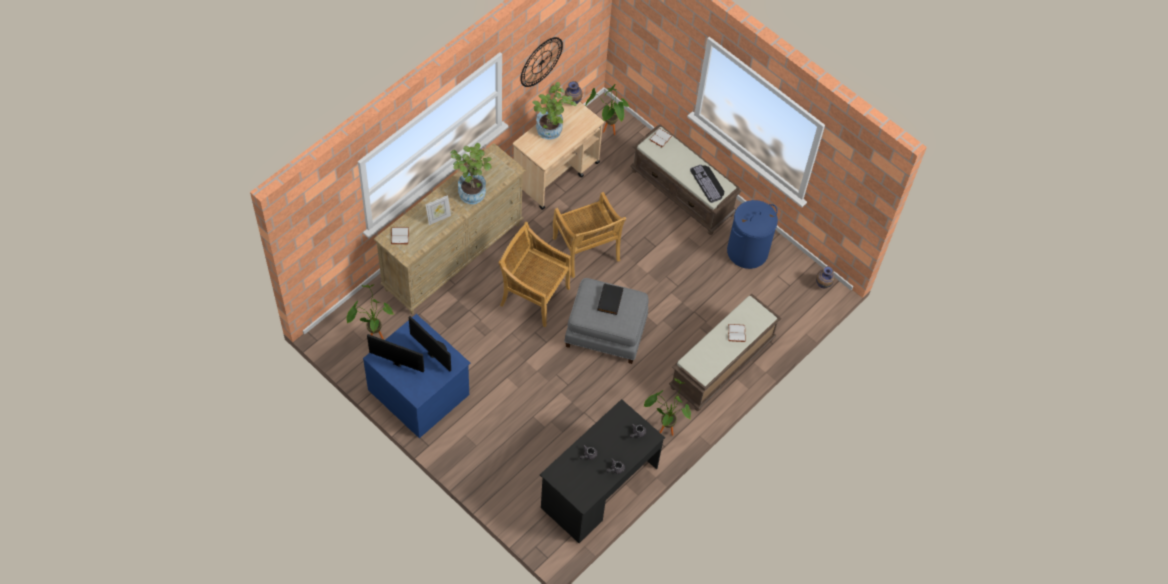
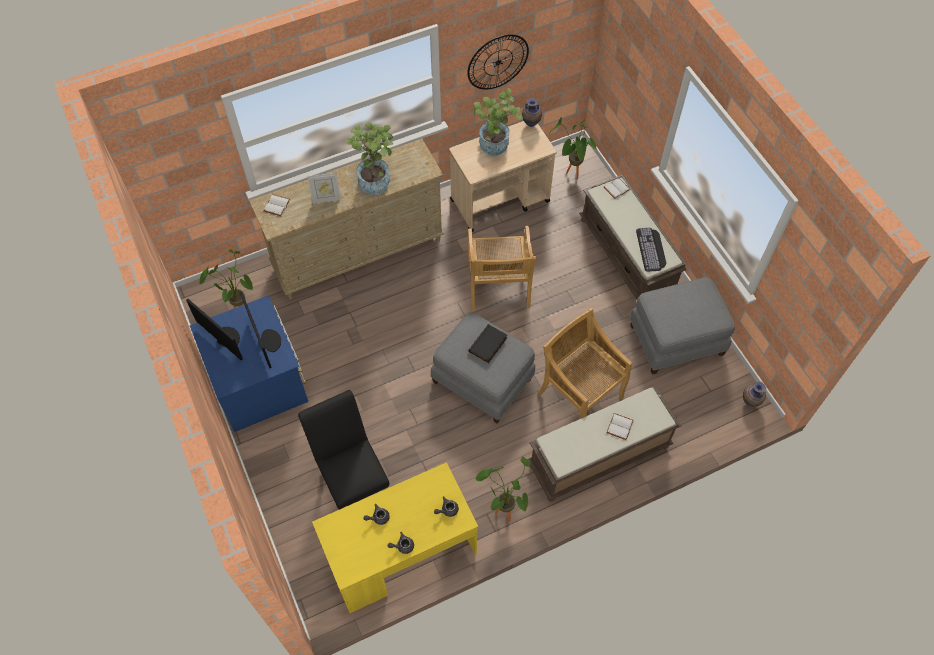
camera: 25 degrees right, 0 degrees up
(533, 296) = (422, 318): beige chair -> beige chair (579, 394)
(537, 445) = (354, 481): none -> black chair
(599, 488) = (401, 554): black desk -> yellow desk
(747, 251) = (676, 338): blue laundry basket -> grey ottoman

